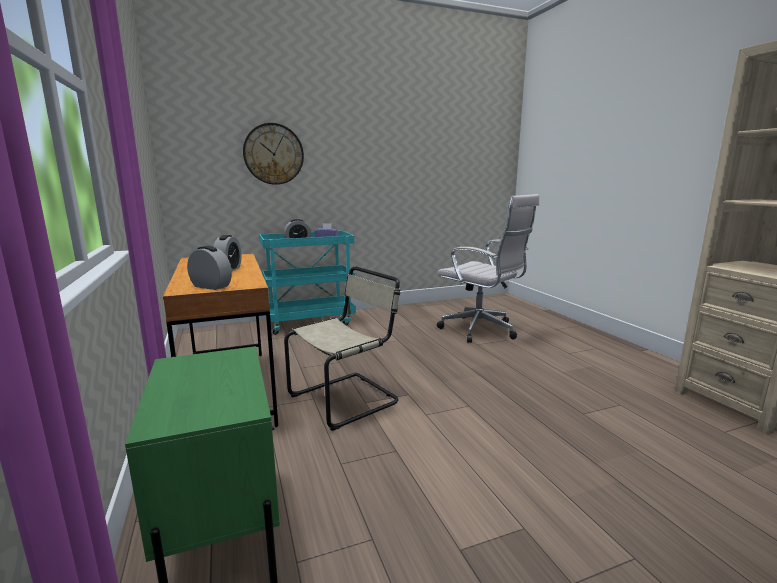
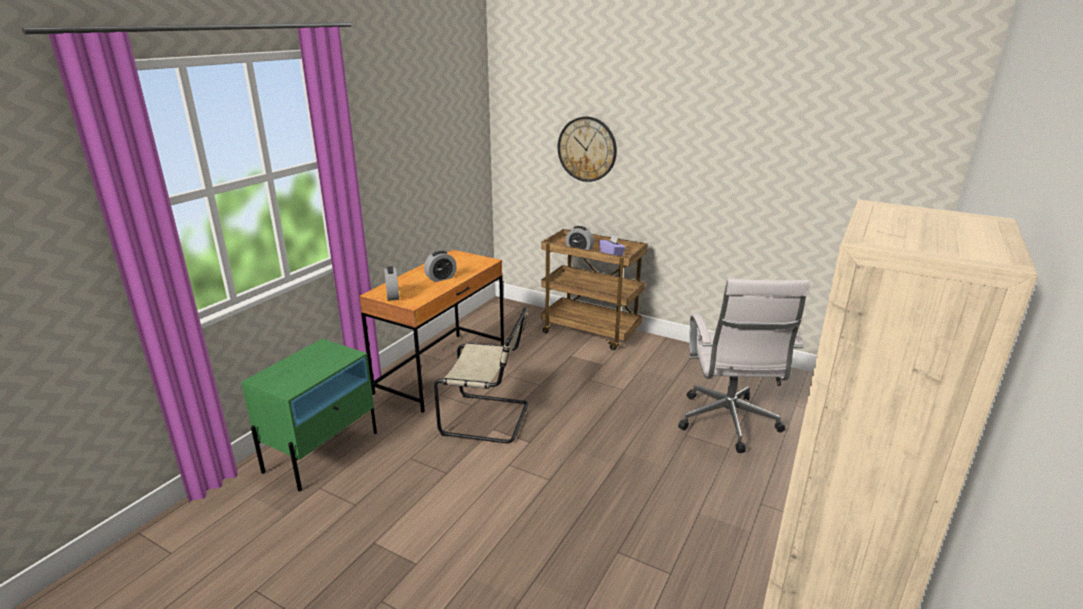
camera: 50 degrees right, 10 degrees up
(310, 322) = (591, 332): turquoise cart -> brown cart

